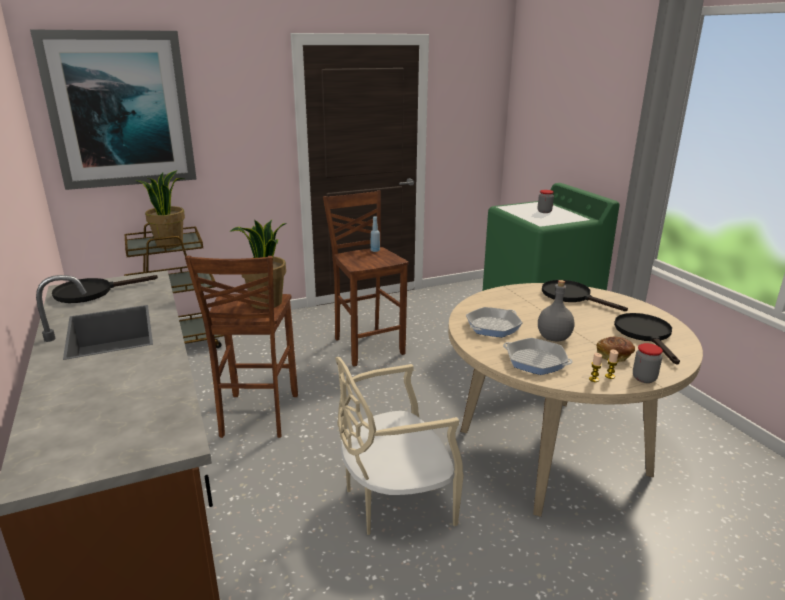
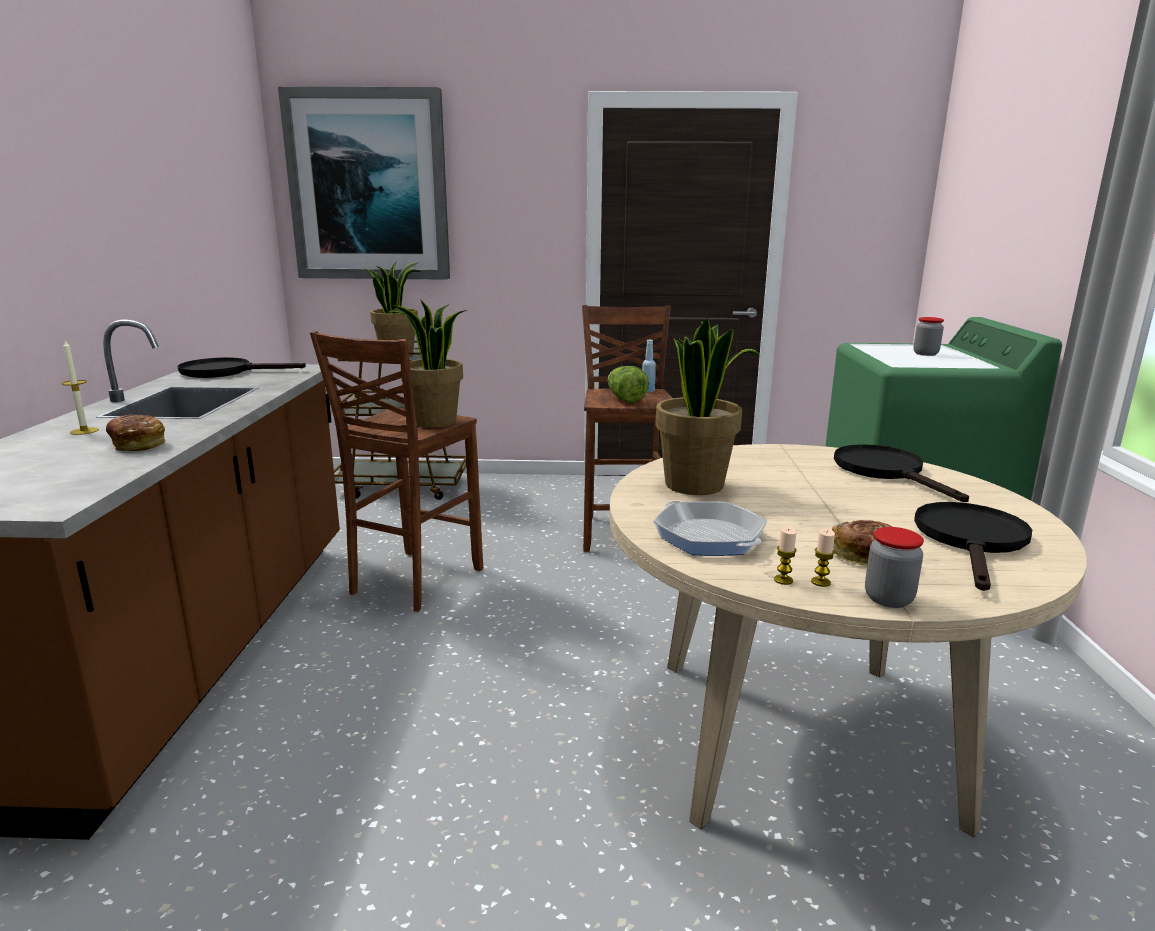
camera: 25 degrees right, 5 degrees down
(80, 375) = (84, 431): none -> candle
(149, 379) = (138, 445): none -> bread
(369, 260) = (625, 399): none -> lettuce
(394, 501) = (491, 731): beige chair -> none
(493, 326) = (695, 485): frying pan -> potted plant
(554, 338) = (782, 515): grey bottle -> none

